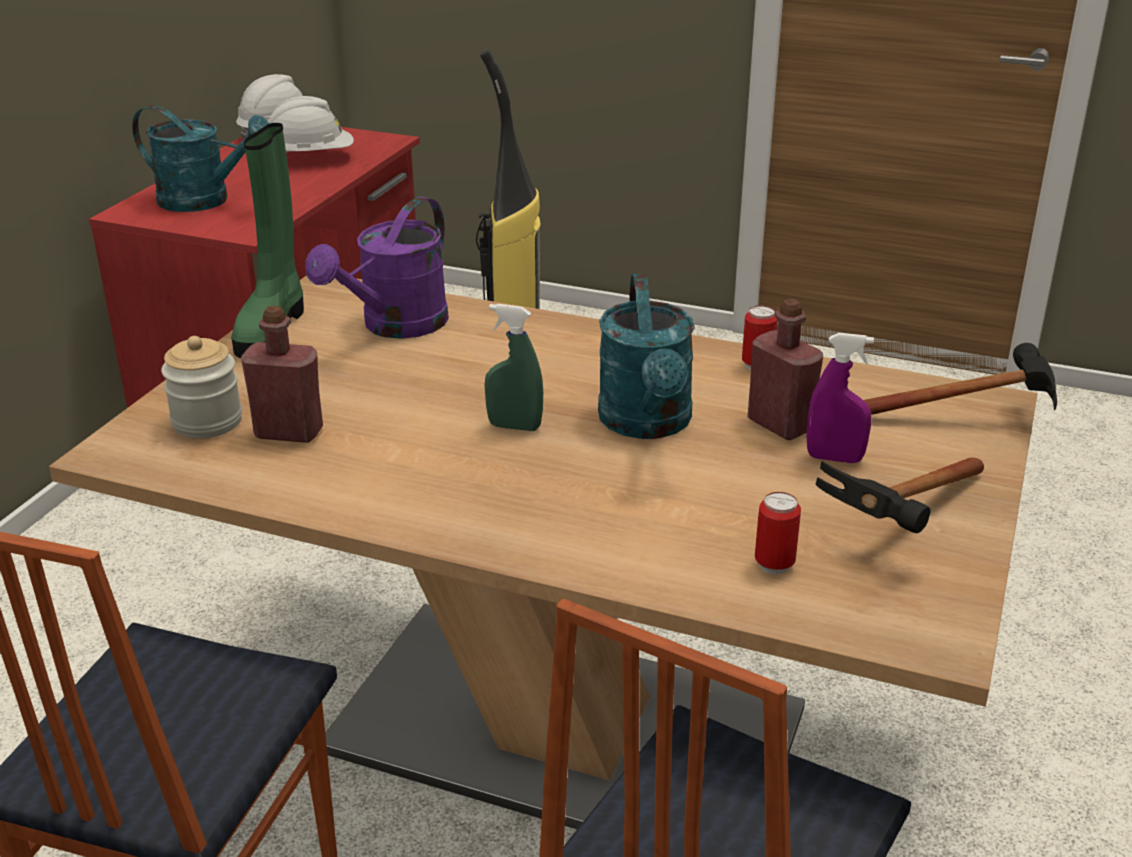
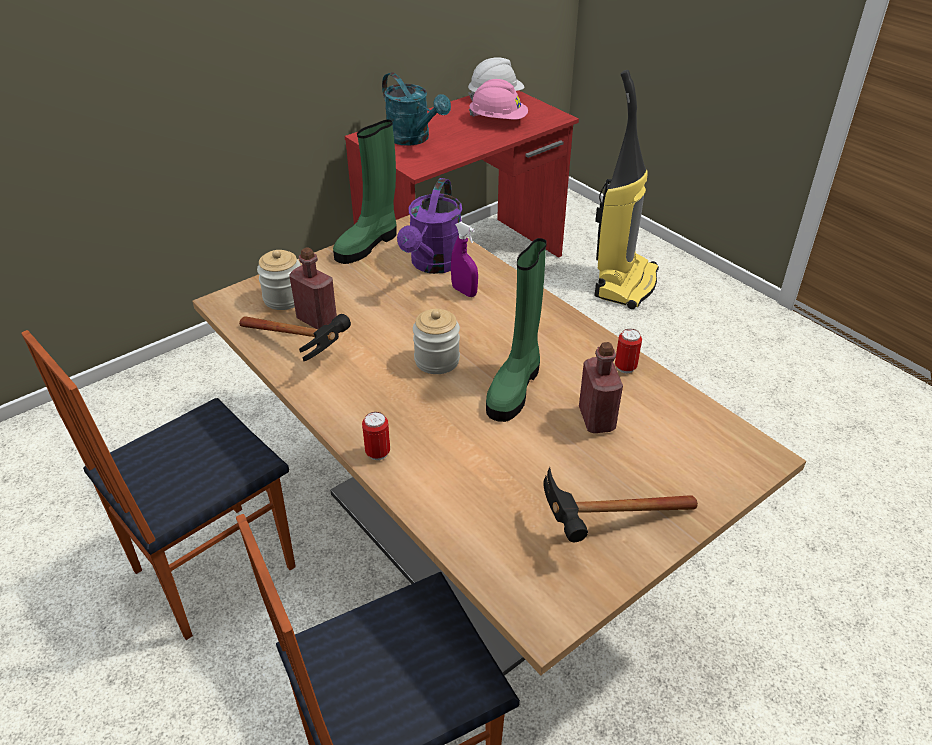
camera: 30 degrees right, 10 degrees up
(310, 158) = (498, 120): white hard hat -> pink hard hat
(395, 326) = (434, 264): purple watering can -> purple watering can turned 45 degrees counterclockwise
(514, 426) = (437, 360): green spray bottle -> jar
(648, 424) = (515, 388): turquoise watering can -> green boot
(774, 564) = (496, 519): can -> can (378, 453)
(834, 458) = (607, 458): purple spray bottle -> purple spray bottle (464, 291)
(970, 420) = (731, 465): hammer -> hammer (303, 351)

